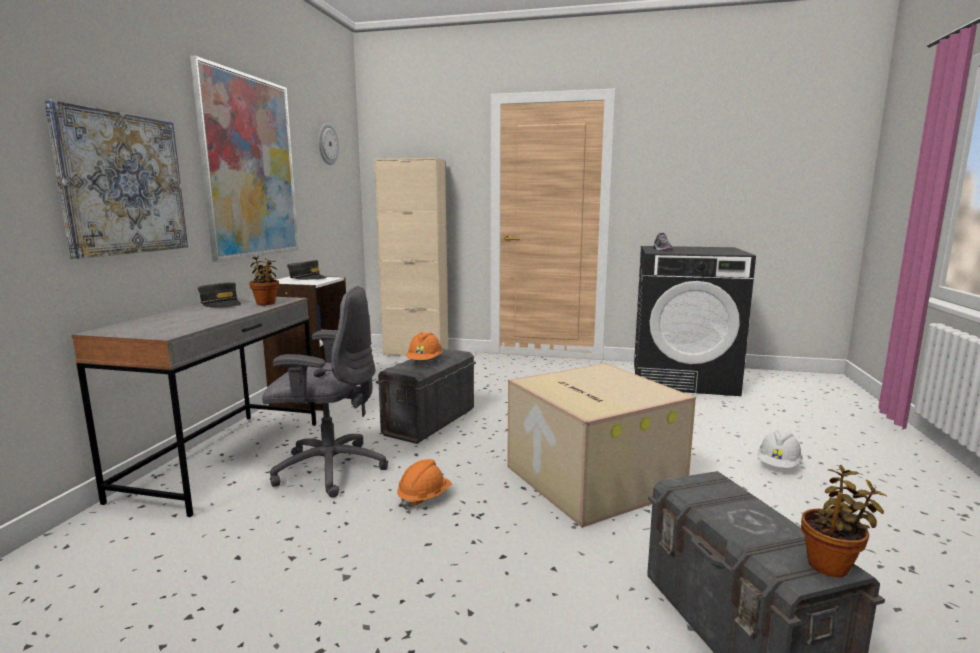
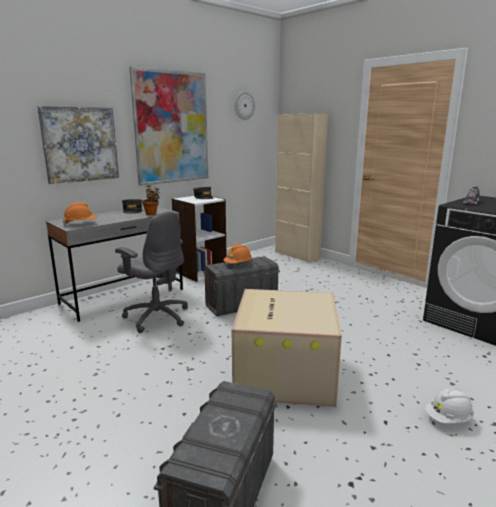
camera: 35 degrees right, 5 degrees up
(424, 498) = (177, 349): orange hard hat -> orange hard hat (81, 224)
(831, 565) = (212, 471): potted plant -> none

